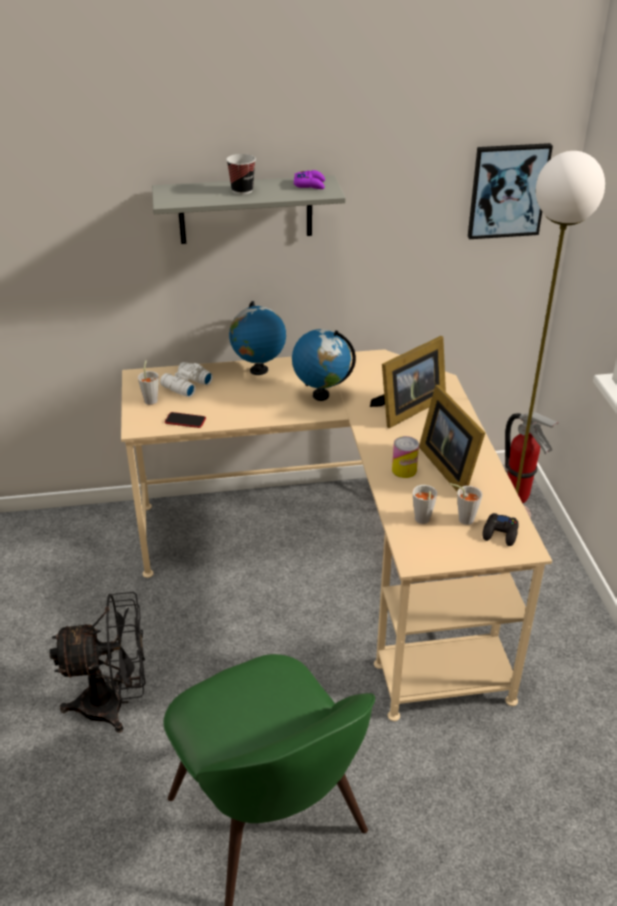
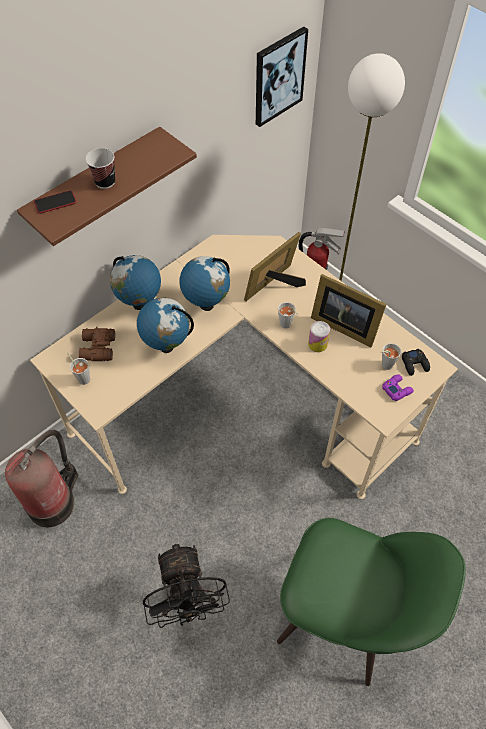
camera: 35 degrees left, 20 degrees up
(80, 550) = (54, 501): none -> fire extinguisher
(114, 704) = (188, 603): black fan -> black fan turned 120 degrees clockwise
(185, 385) = (97, 349): white binoculars -> brown binoculars
(185, 421) = (129, 384): phone -> phone (55, 202)
(245, 210) = (96, 188): grey shelf -> brown shelf
(250, 409) = (167, 345): none -> globe
(310, 185) = (153, 149): purple game controller -> purple game controller (397, 389)
(407, 409) = (275, 286): picture frame -> picture frame turned 150 degrees counterclockwise
(422, 521) = (363, 382): grey cup -> grey cup (286, 325)

